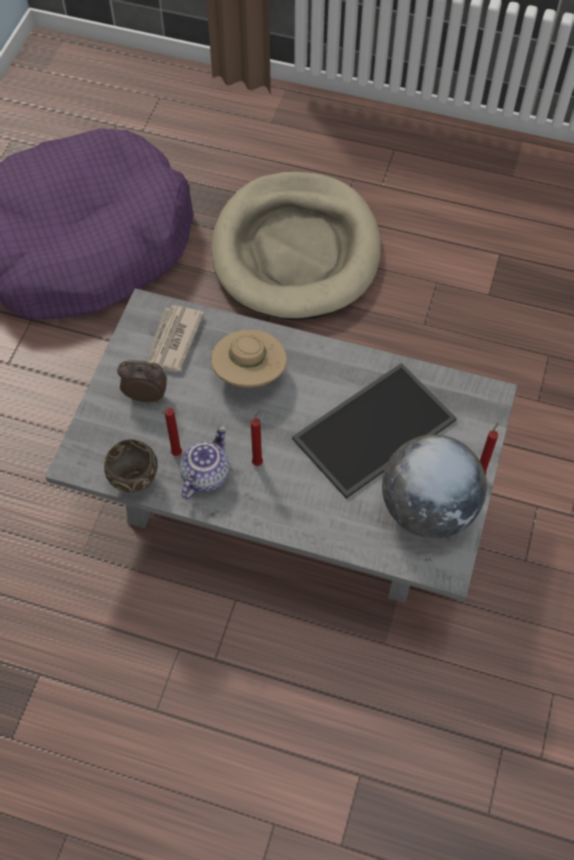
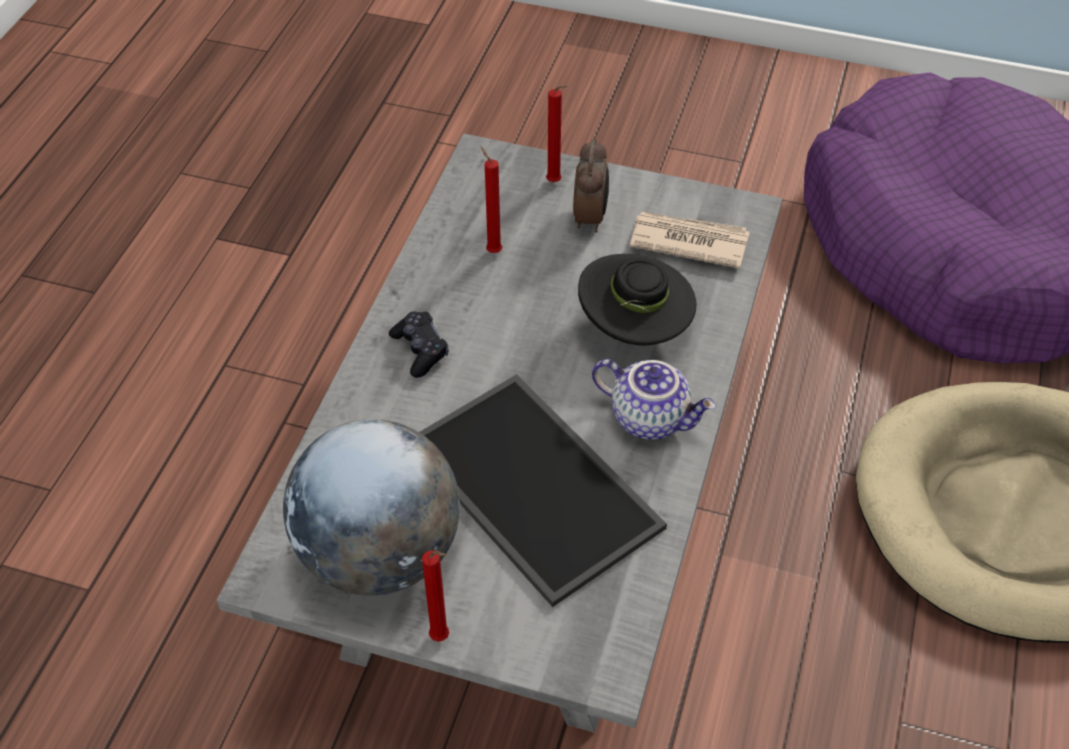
camera: 90 degrees right, 10 degrees down
(134, 481) = (450, 213): brown bowl -> none
(205, 474) = (458, 282): teapot -> teapot (651, 417)
(250, 374) = (634, 328): beige hat -> black hat
(258, 462) = (477, 340): red candle -> red candle (556, 183)
(267, 495) = (420, 350): none -> black game controller

